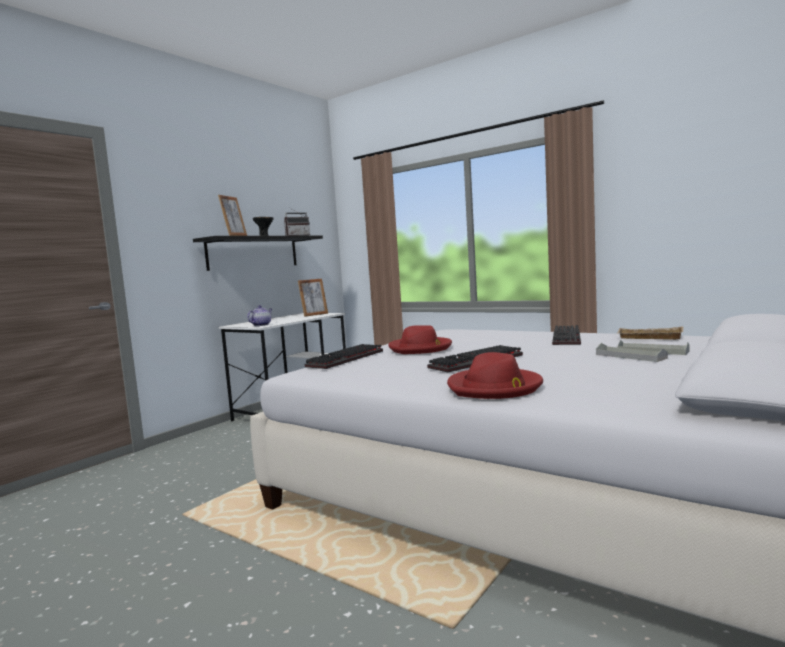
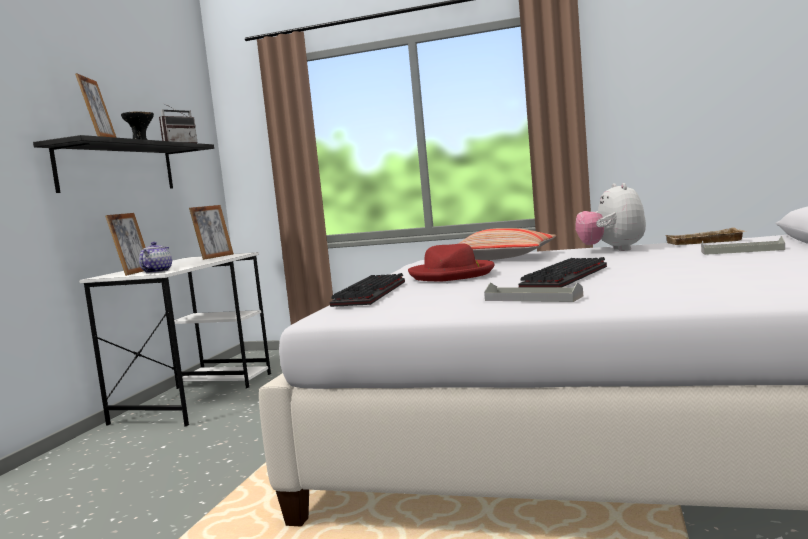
camera: 20 degrees left, 0 degrees up
(251, 324) = (134, 272): none -> picture frame
(481, 336) = (503, 258): none -> pillow
(494, 387) = (657, 294): red hat -> none
(568, 338) = (612, 250): keyboard -> plush toy
(630, 356) = (731, 256): grey tray -> grey tray (533, 298)

